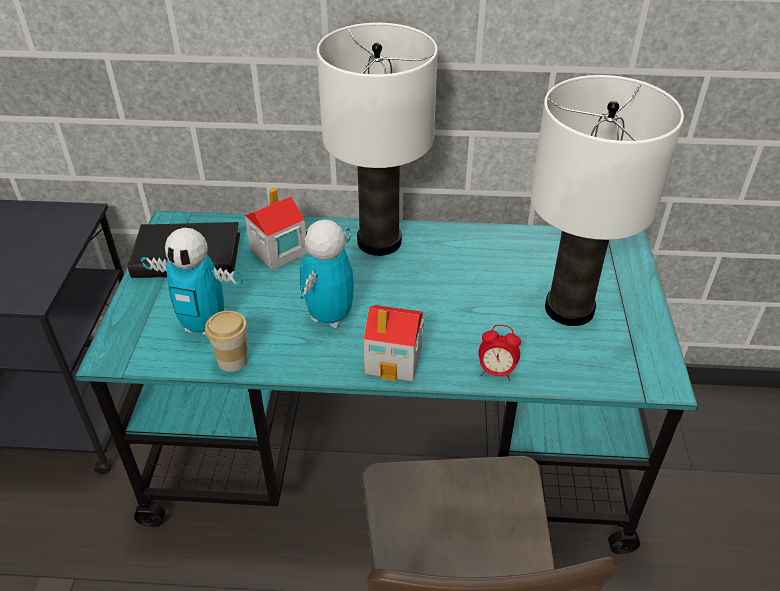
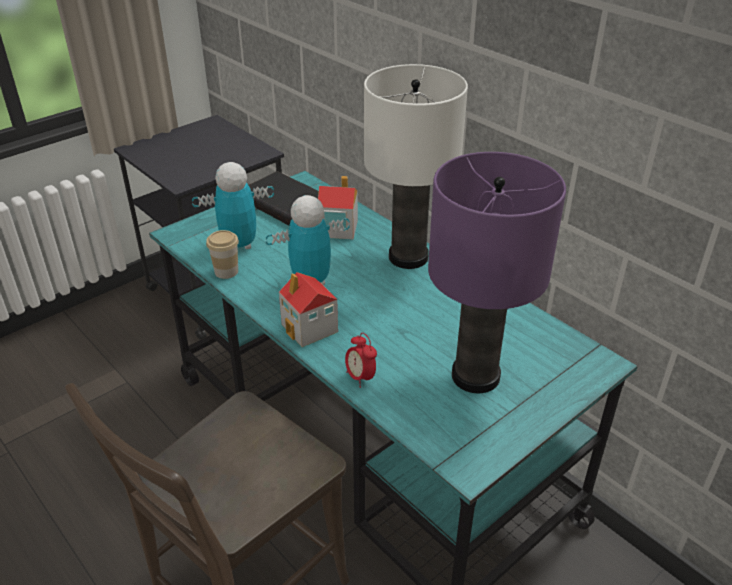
camera: 45 degrees right, 5 degrees down
(204, 325) = (239, 245): toy robot -> toy robot turned 105 degrees clockwise
(569, 309) = (474, 376): white table lamp -> purple table lamp

